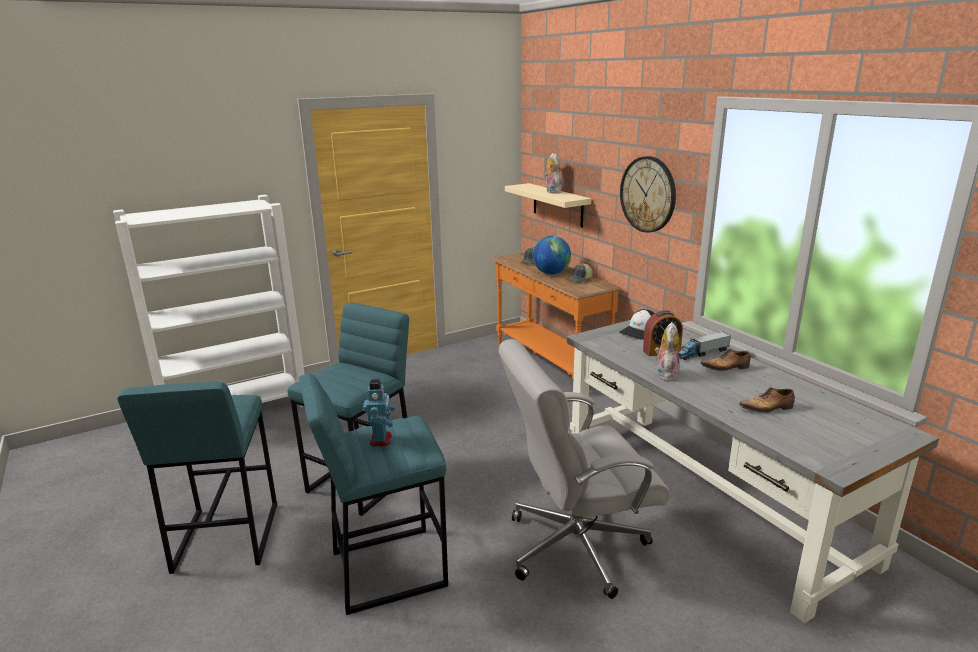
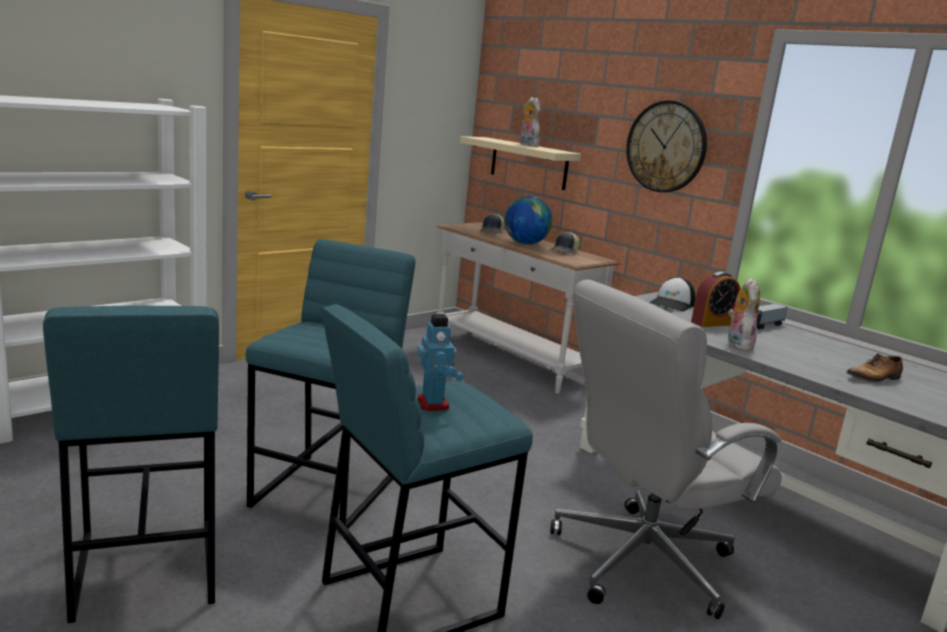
camera: 15 degrees left, 5 degrees down
(549, 362) = (508, 359): orange console table -> white console table
(726, 367) = (796, 340): shoe -> none

